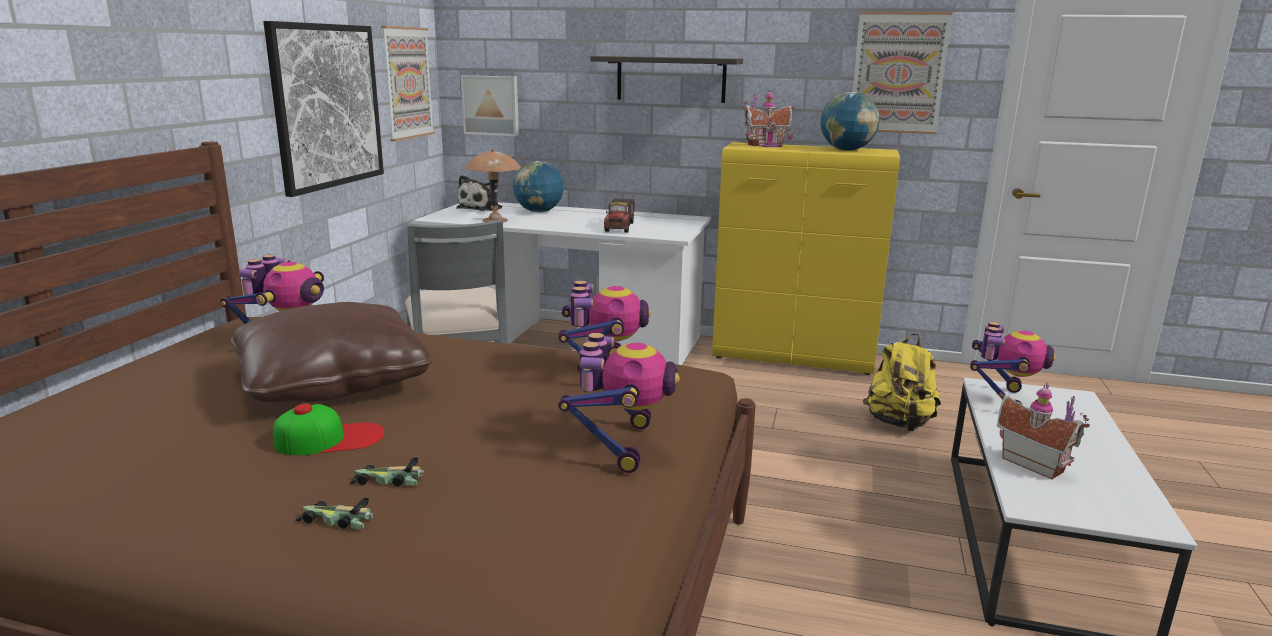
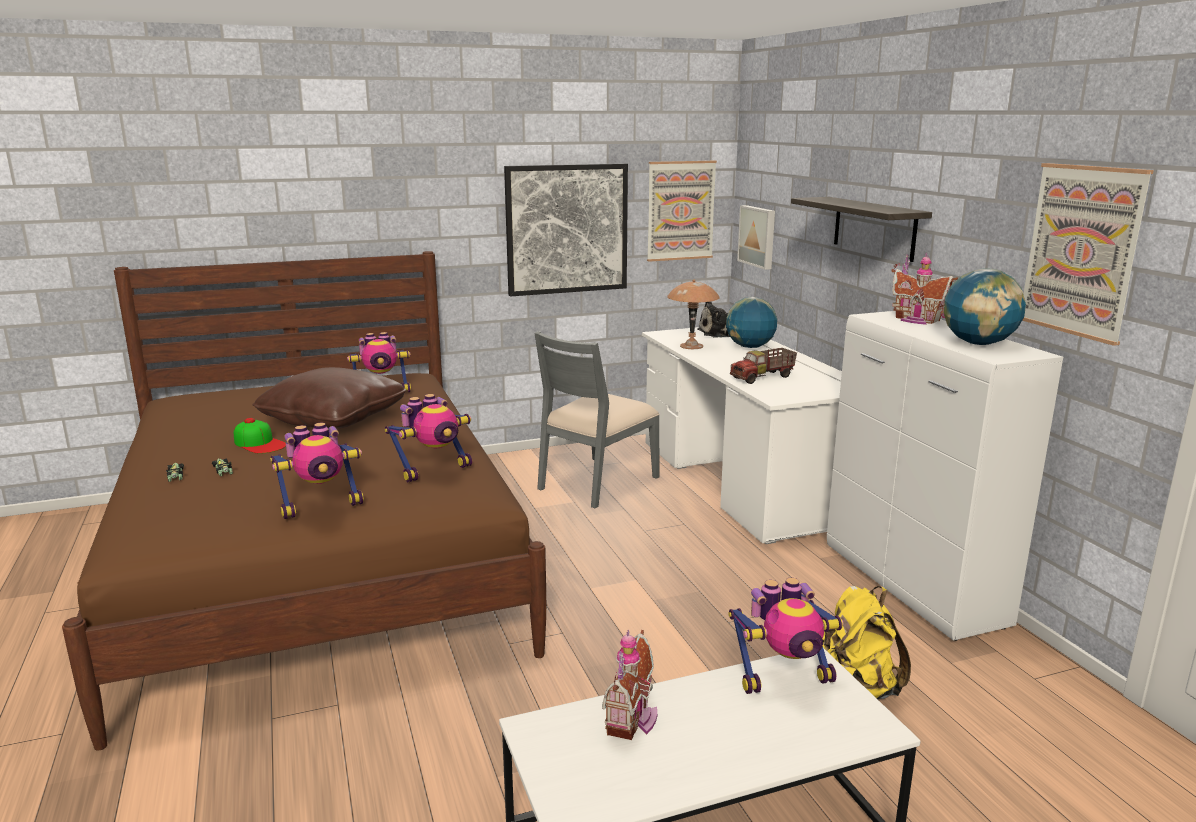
camera: 55 degrees right, 0 degrees up
(794, 358) = (913, 586): yellow cabinet -> white cabinet

